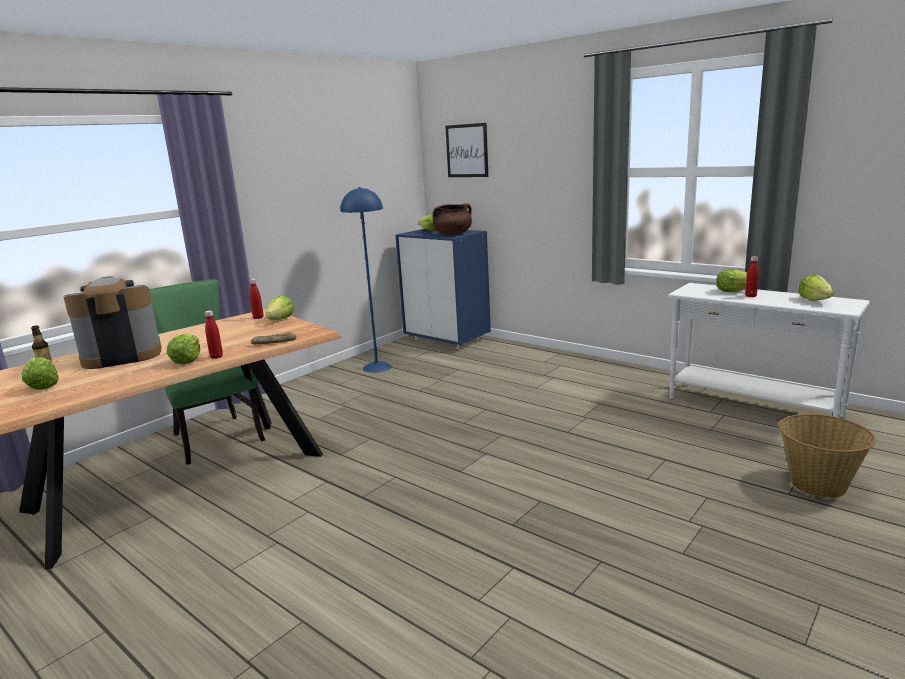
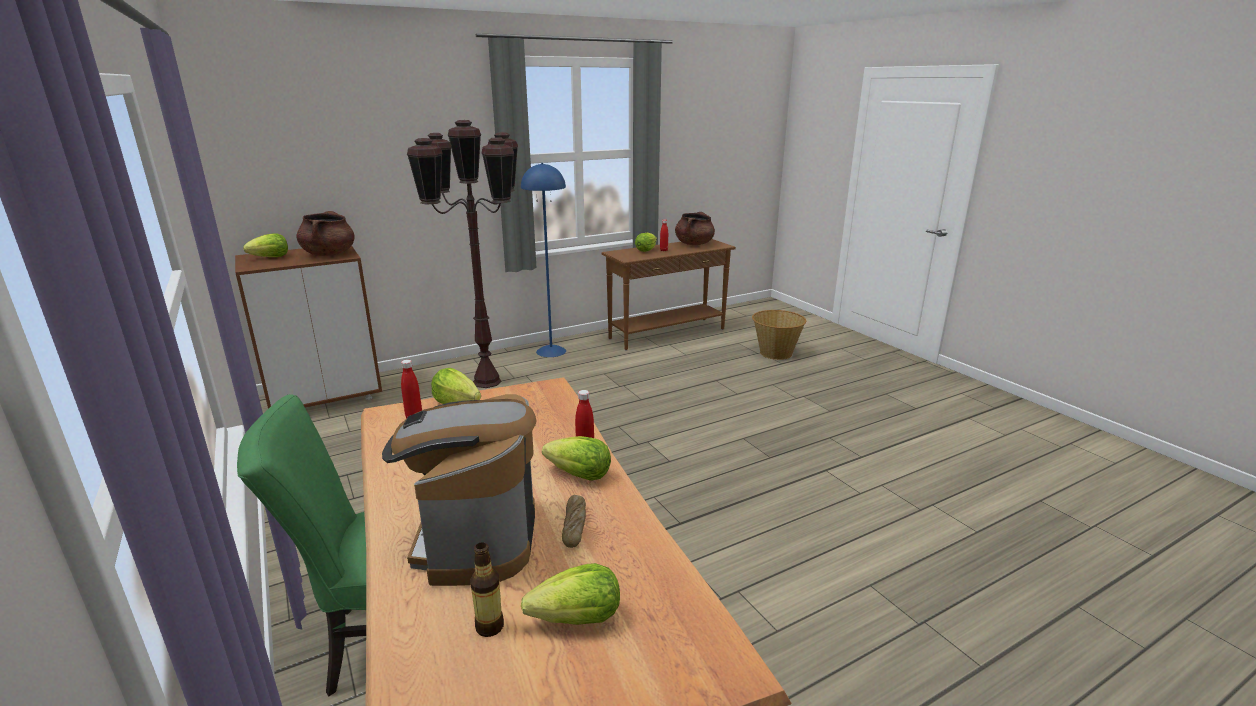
camera: 70 degrees left, 5 degrees up
(274, 342) = (566, 413): bread -> bread (574, 525)
(377, 367) = (340, 459): blue floor lamp -> blue floor lamp (551, 351)
(447, 339) = (327, 398): blue cabinet -> brown cabinet
(467, 150) = (294, 139): picture -> none
(523, 369) = (487, 382): none -> brown floor lamp
(754, 407) = (667, 333): white console table -> brown console table
(814, 300) = (694, 244): lettuce -> brown cooking pot

